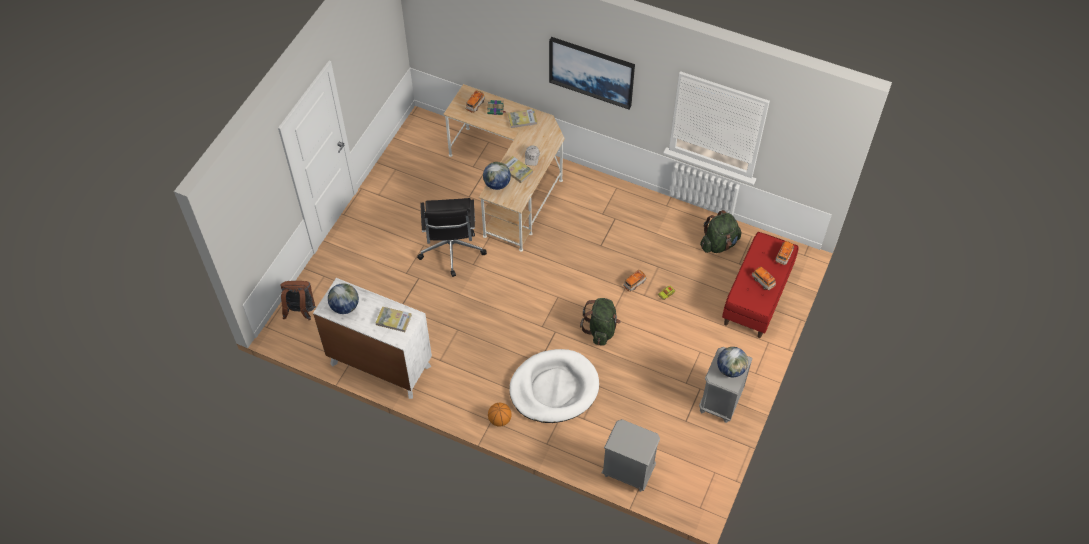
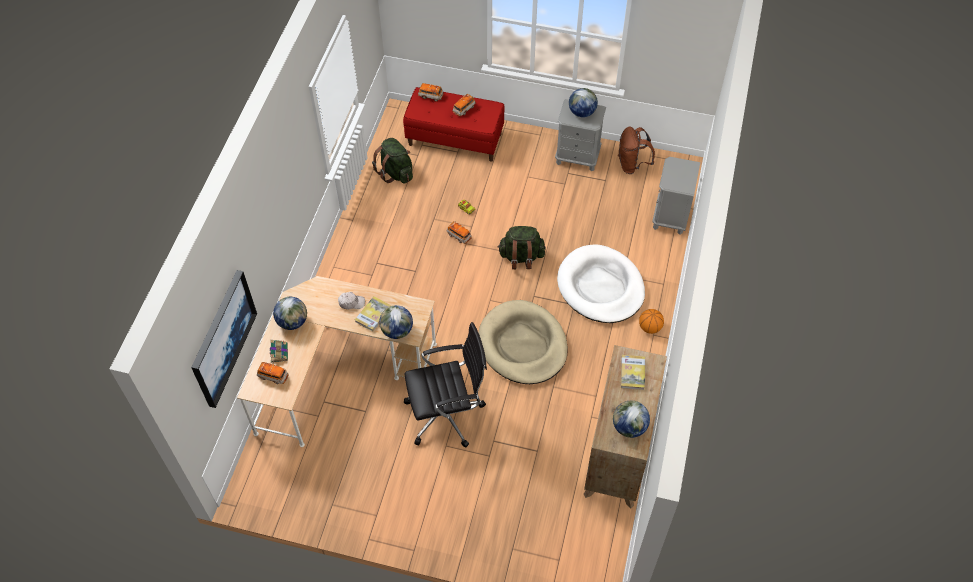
camera: 100 degrees left, 0 degrees up
(301, 311) = (569, 561): brown backpack -> brown backpack (632, 165)
(380, 365) = (618, 454): white dresser -> brown dresser
(505, 314) = (523, 345): none -> beige dog bed
(522, 119) = (292, 322): book -> globe
(591, 71) = (280, 196): picture -> picture (222, 338)

